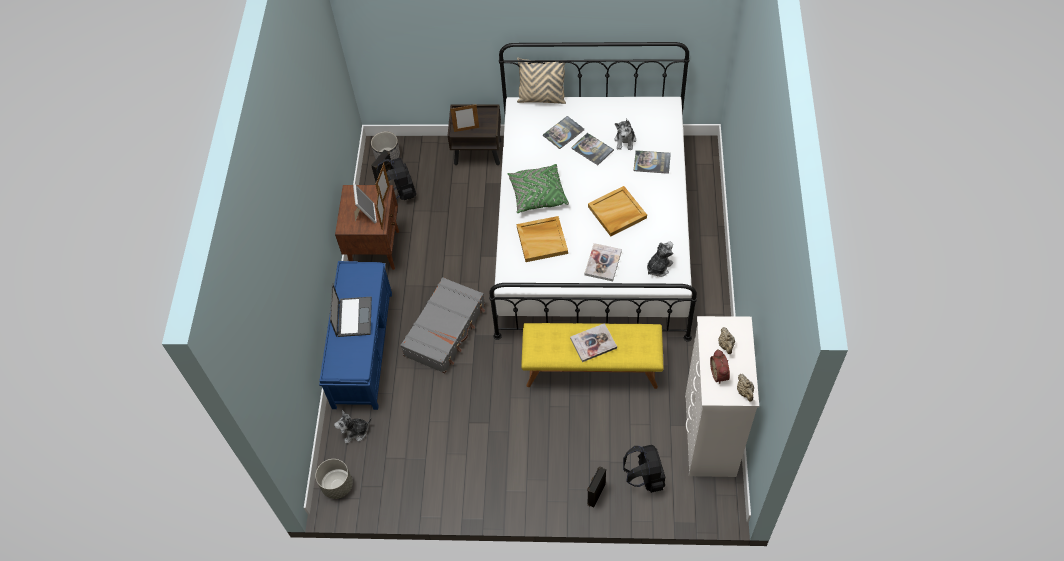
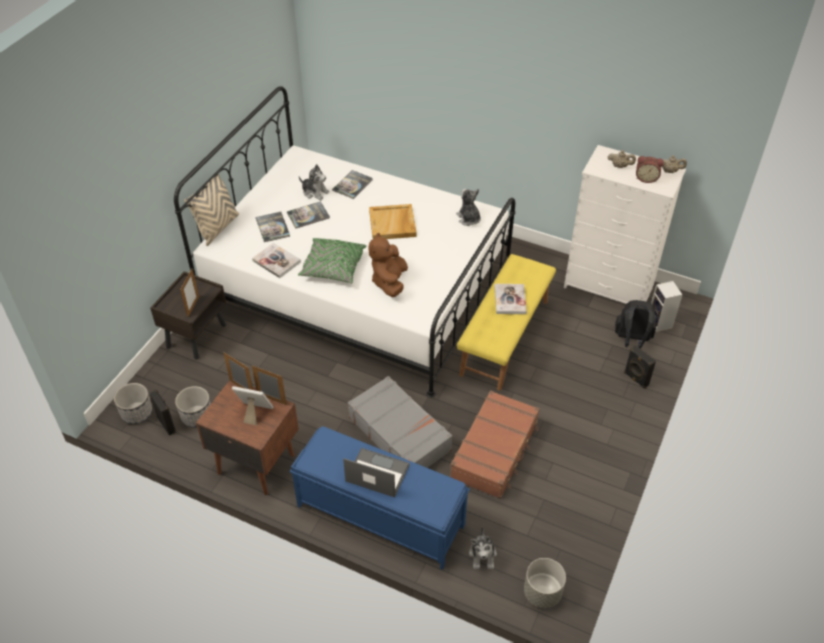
camera: 70 degrees left, 10 degrees down
(401, 192) = (196, 416): black backpack -> planter
(459, 405) = (495, 451): none -> brown suitcase
(542, 240) = (389, 282): beige tray -> brown plush toy
(603, 263) = (442, 251): book -> book (276, 261)
(682, 497) = (660, 324): none -> speaker

